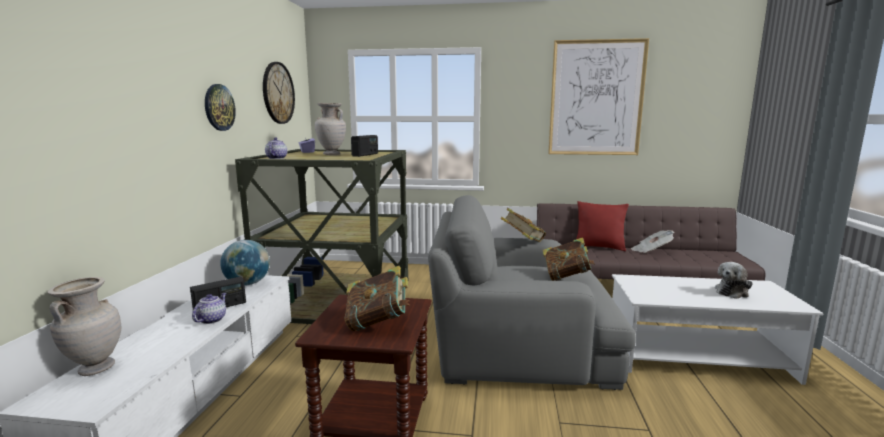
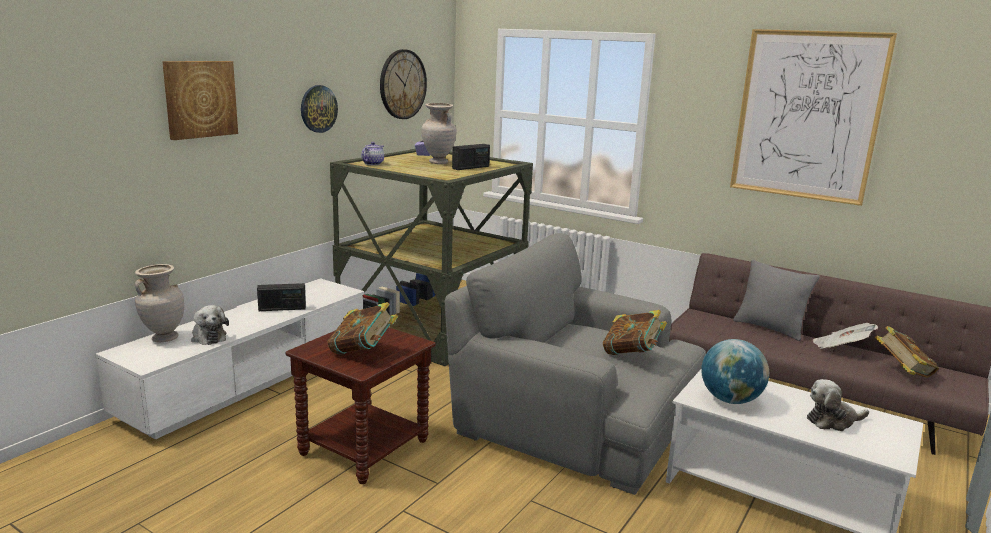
camera: 25 degrees right, 5 degrees up
(107, 82) = (200, 99): none -> picture
(155, 353) = (208, 337): none -> plush toy
(212, 319) = (267, 318): teapot -> none
(248, 284) = (322, 291): globe -> globe (730, 400)
(522, 241) = (617, 301): book -> book (901, 372)
(599, 247) = (769, 328): red pillow -> grey pillow

